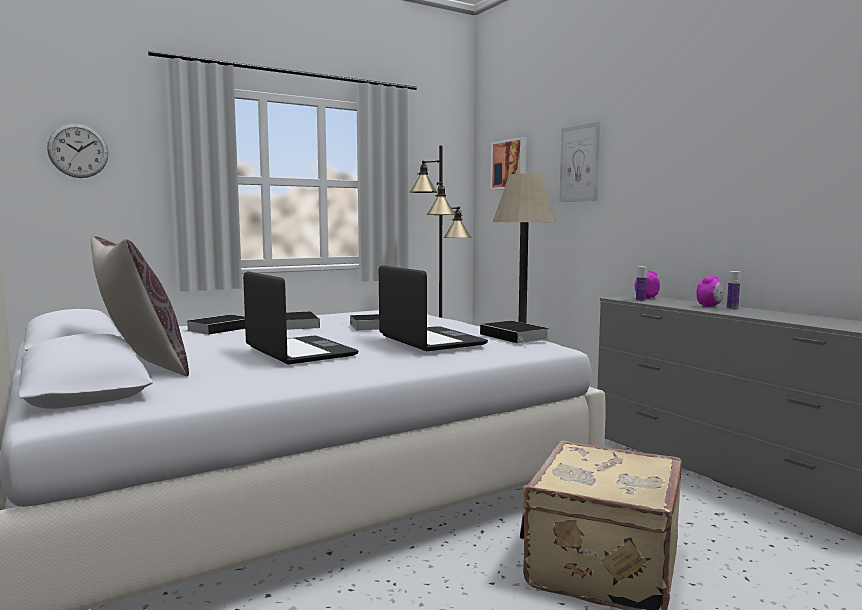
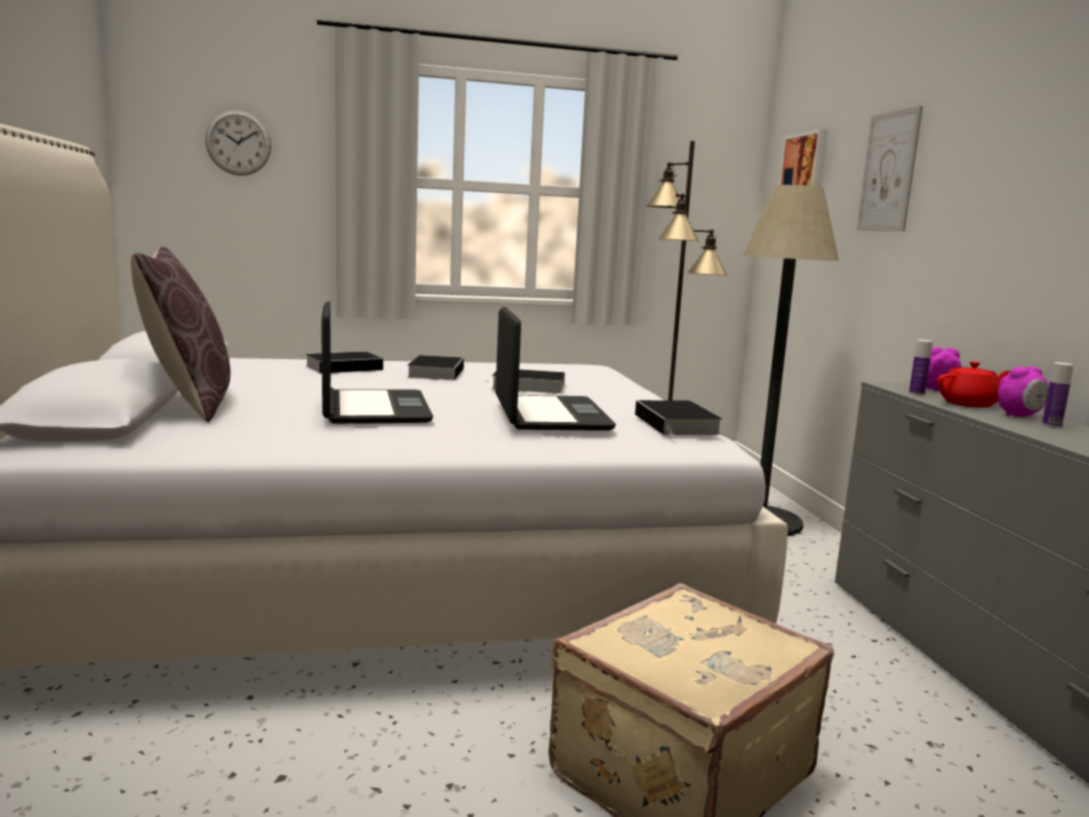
camera: 20 degrees right, 5 degrees up
(675, 303) = (969, 404): none -> red teapot

